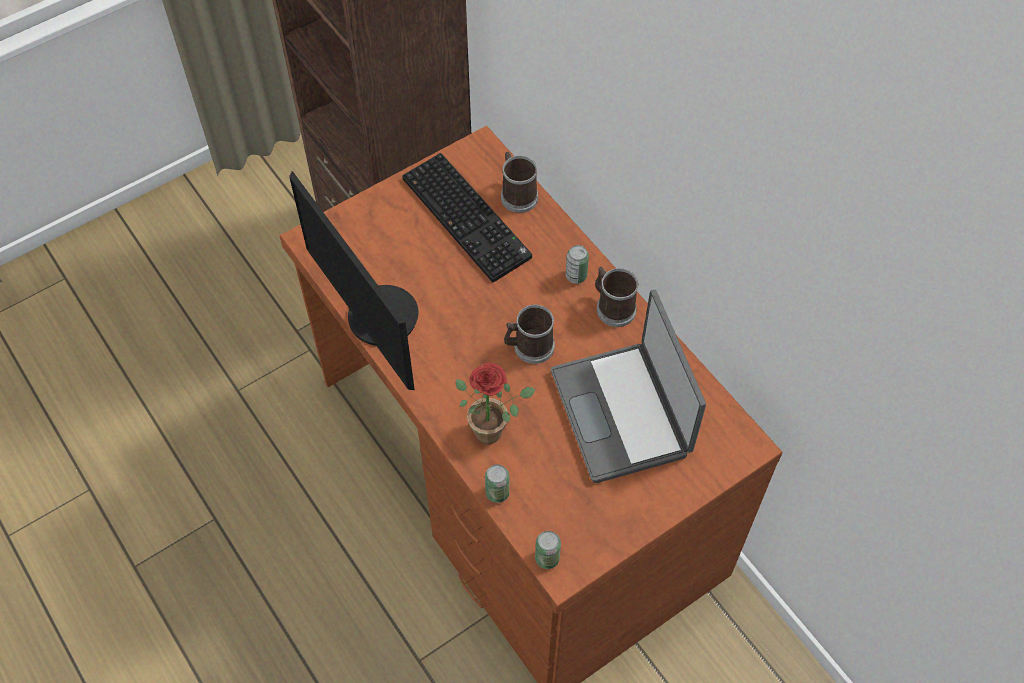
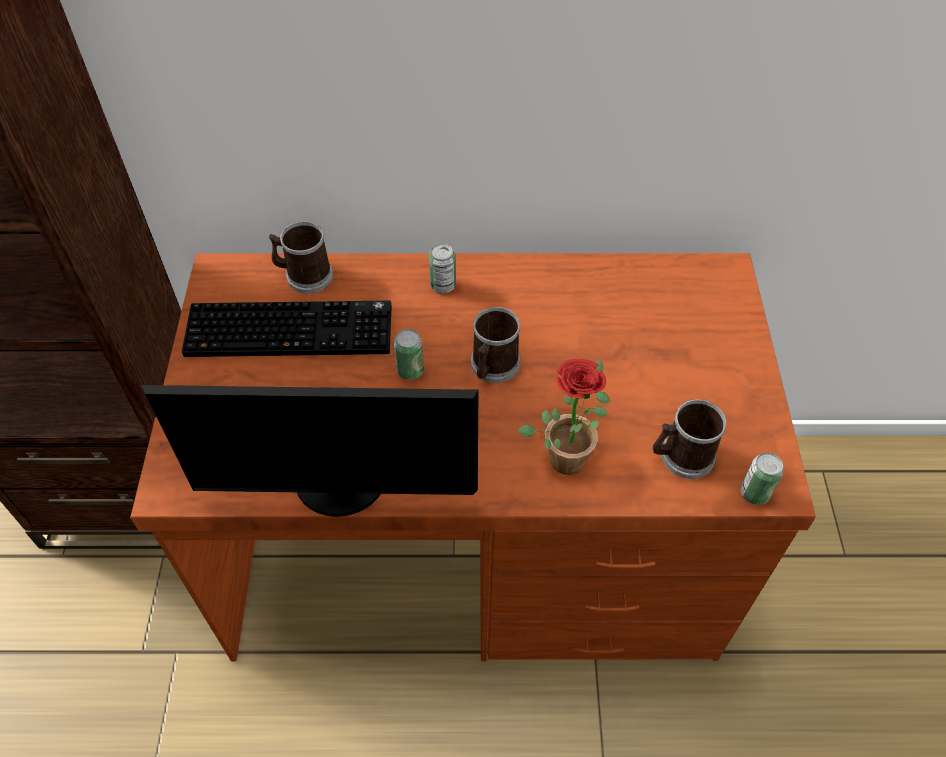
camera: 55 degrees left, 5 degrees down
(497, 493) = (647, 493): can -> can (410, 370)
(612, 307) = (502, 279): mug -> mug (681, 456)
(623, 412) = (627, 337): laptop -> none

